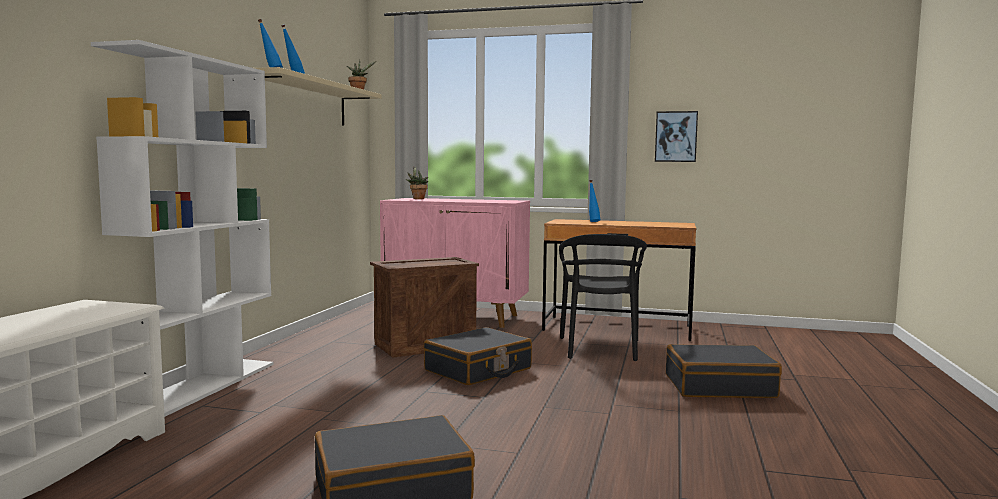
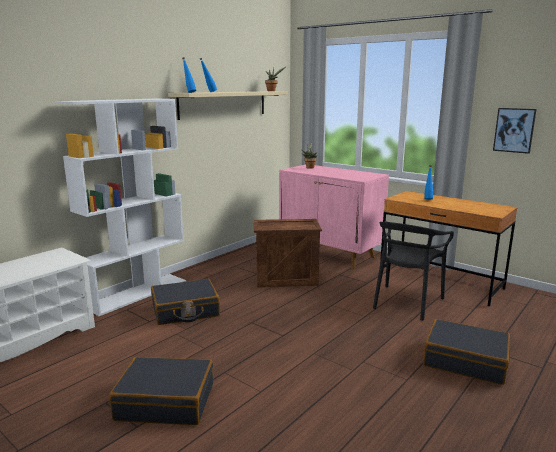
camera: 25 degrees right, 10 degrees up
(478, 370) = (300, 309): black suitcase -> black suitcase (185, 311)

